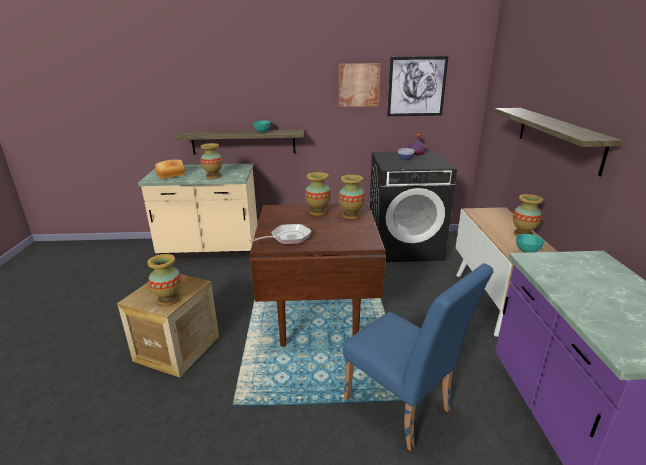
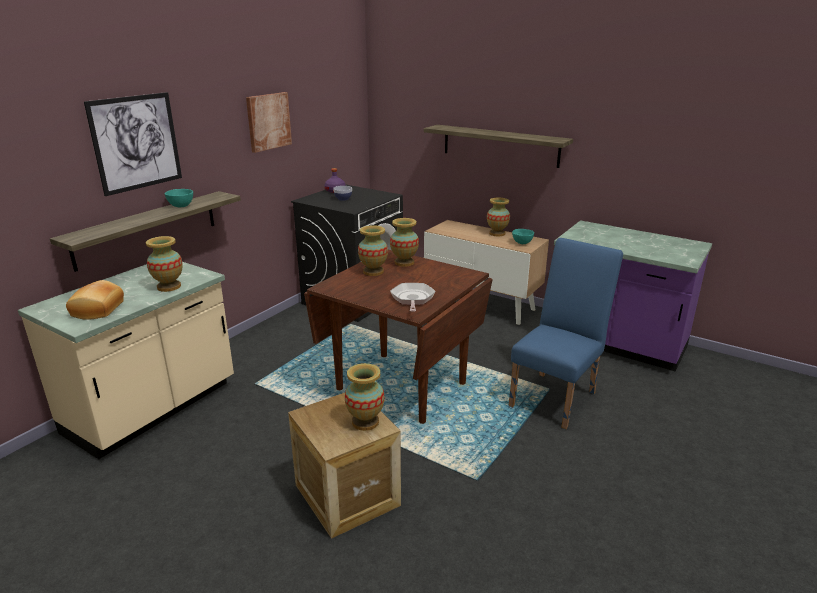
camera: 55 degrees left, 0 degrees up
(402, 410) = (556, 396): blue chair -> blue chair turned 45 degrees counterclockwise
(416, 86) = (318, 115): picture -> picture (136, 142)

